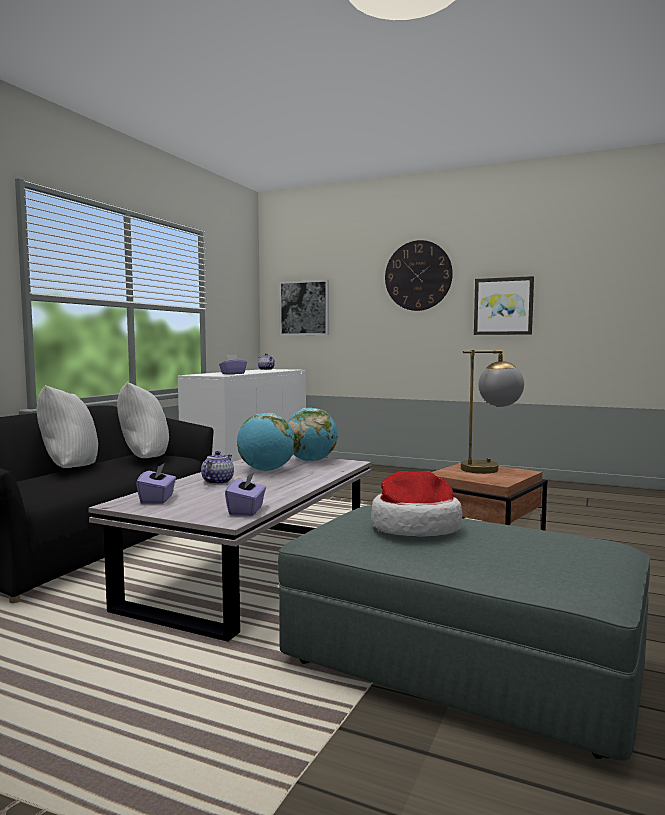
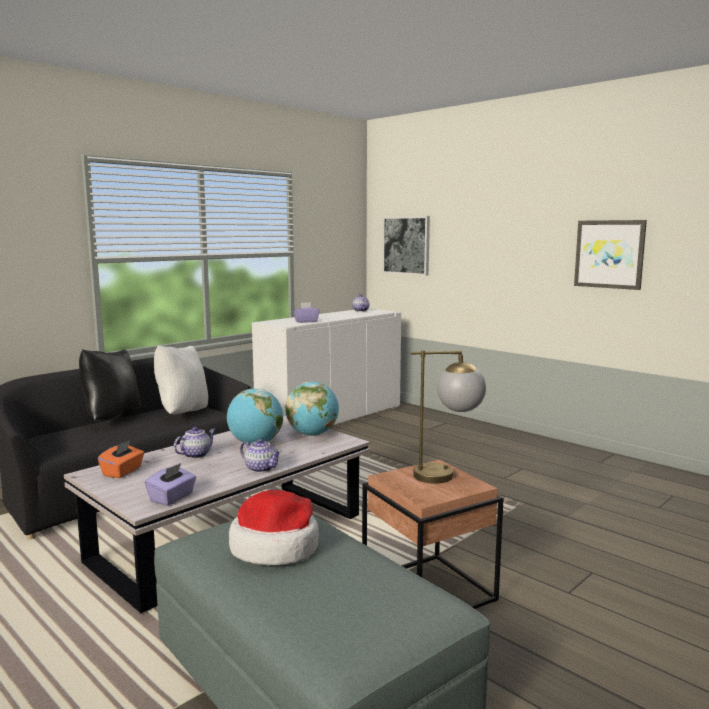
camera: 20 degrees right, 5 degrees up
(68, 469) = (112, 419): white pillow -> black pillow
(157, 499) = (123, 472): purple tissue box -> orange tissue box
(301, 484) = (261, 468): none -> teapot
(418, 275) = (518, 214): wall clock -> none

